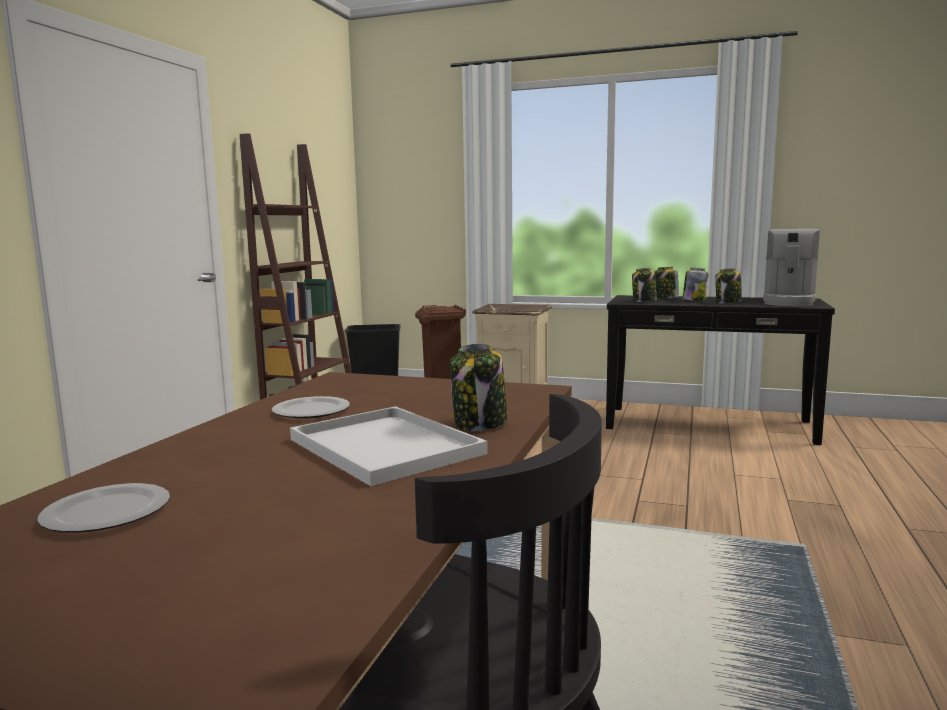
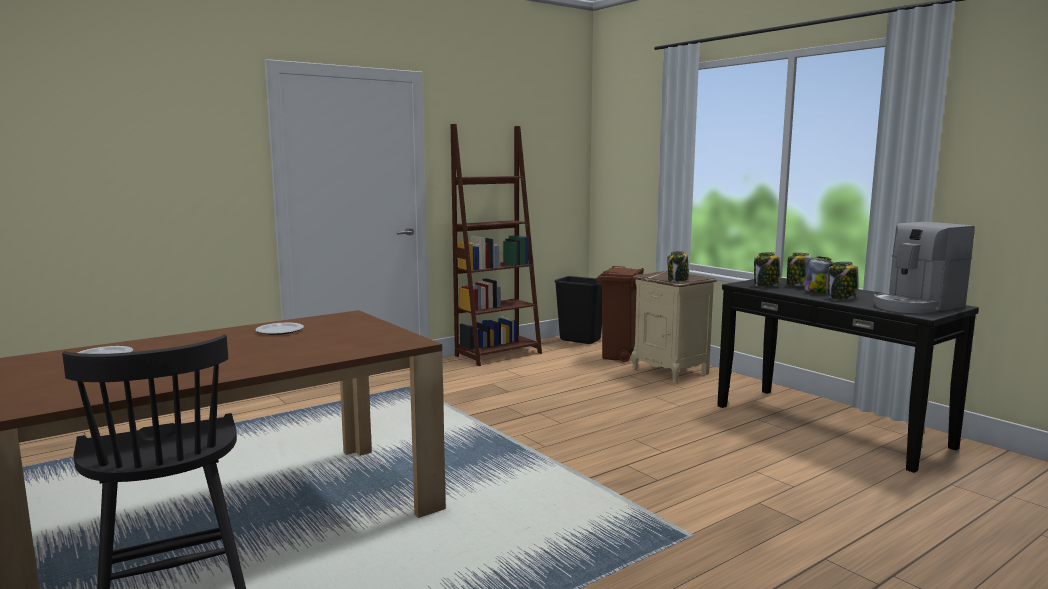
camera: 35 degrees right, 0 degrees up
(388, 447) = (251, 355): white tray -> none
(480, 424) = (320, 354): jar -> jar (678, 280)

